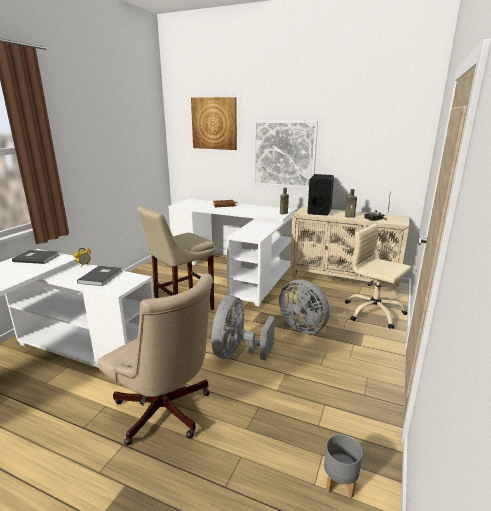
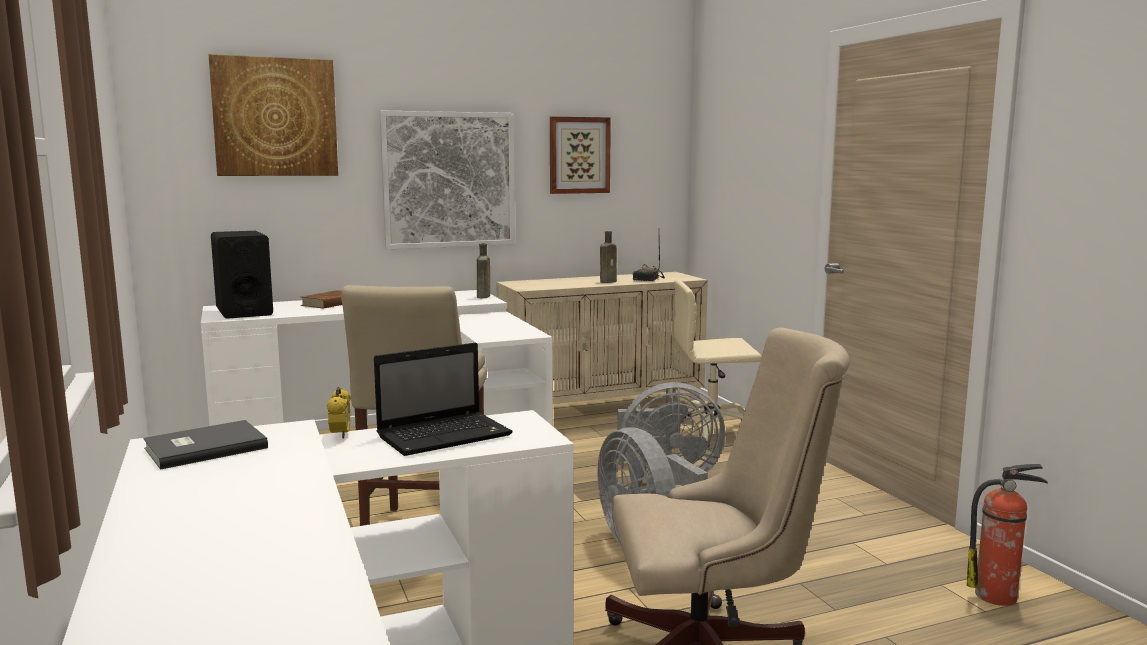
camera: 45 degrees left, 10 degrees down
(102, 277) = (446, 435): grey book -> laptop
(319, 211) = (546, 283): black speaker -> black speaker (244, 311)
(339, 483) = (998, 596): grey planter -> fire extinguisher
(355, 144) = (579, 155): none -> picture

